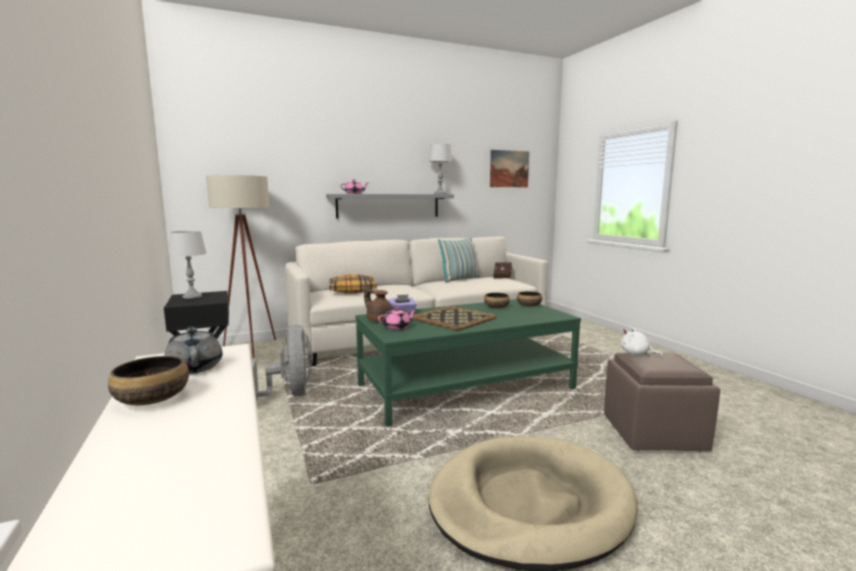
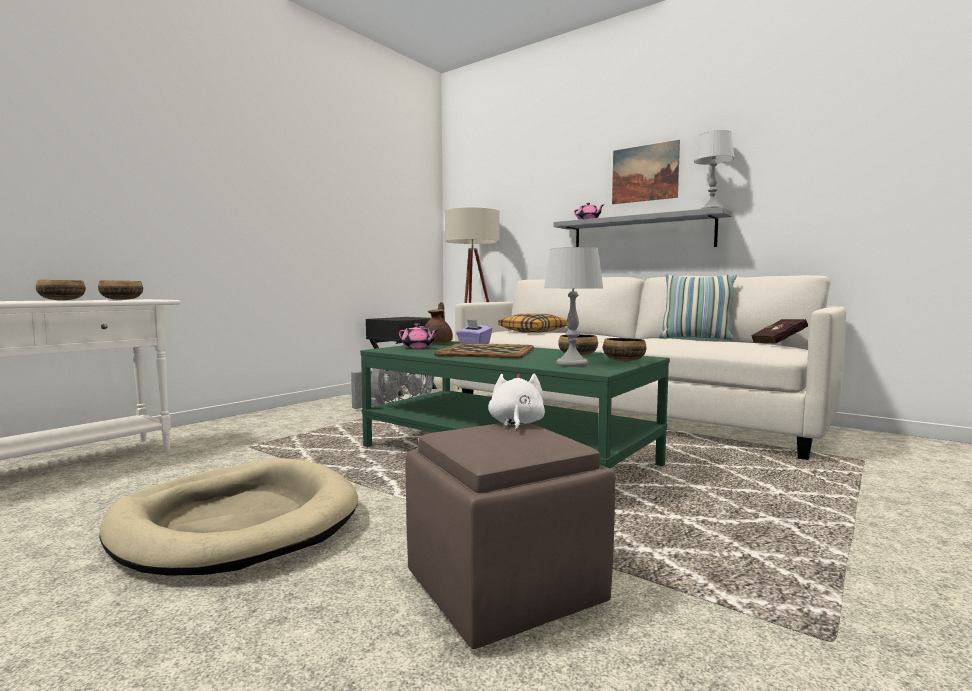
camera: 60 degrees right, 5 degrees down
(192, 297) = (404, 317): grey table lamp -> grey table lamp (571, 364)
(195, 367) = (122, 299): grey teapot -> bowl
(509, 169) = (881, 149): picture -> picture (644, 173)

